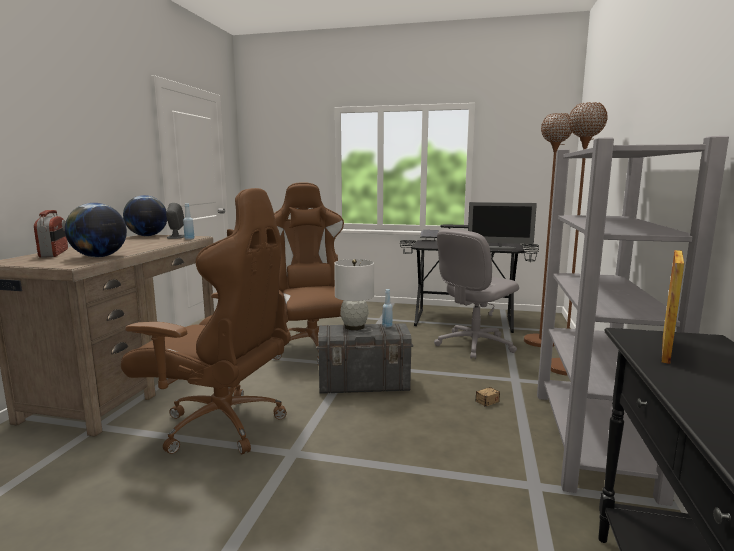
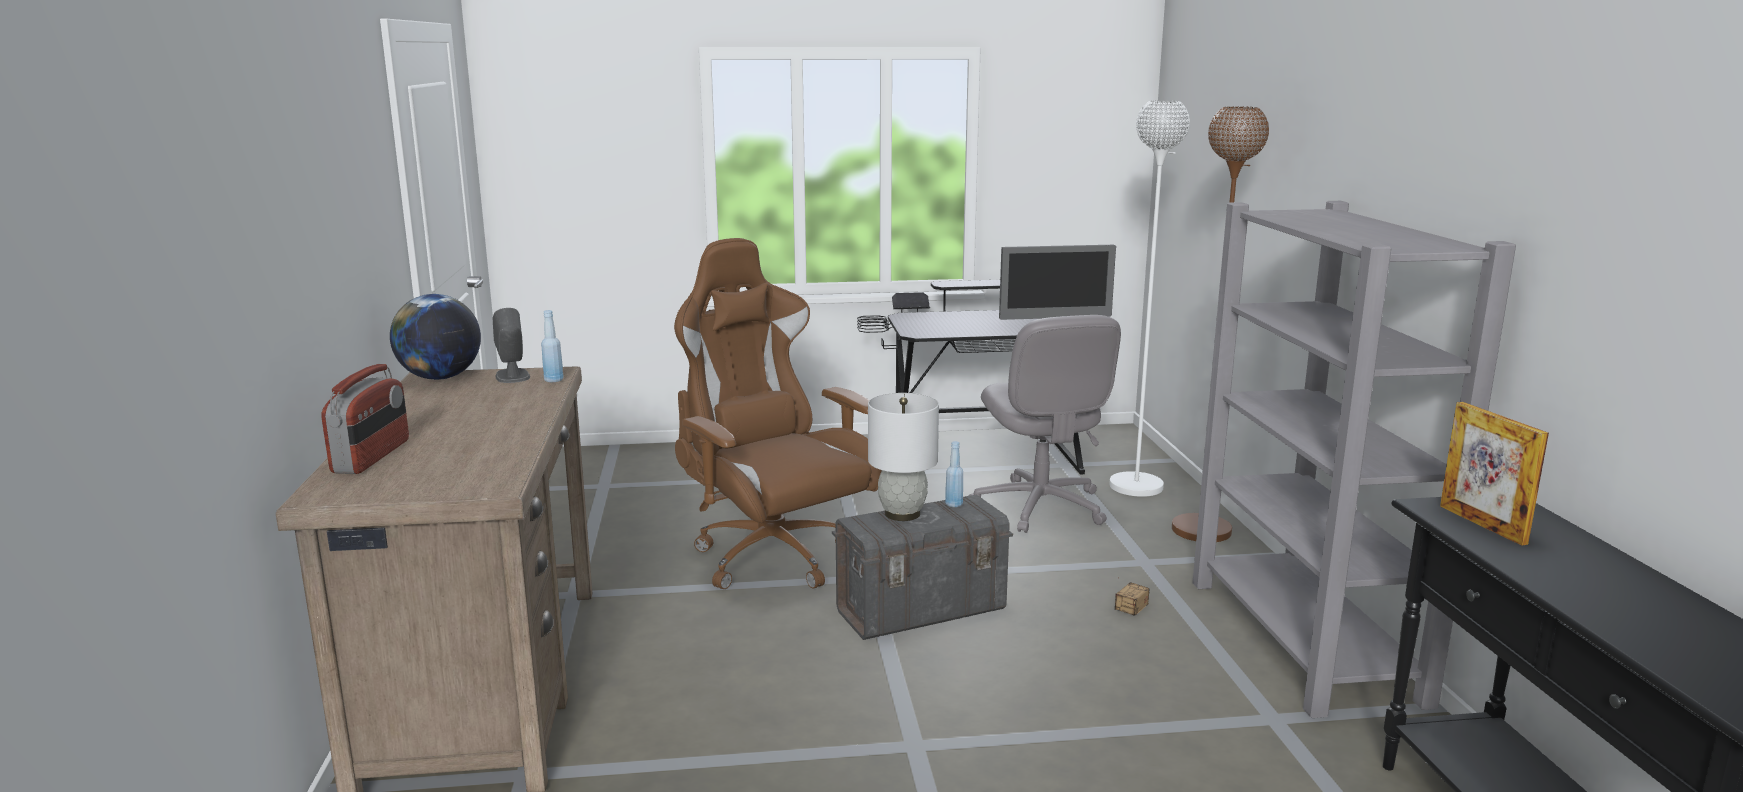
camera: 20 degrees left, 5 degrees up
(54, 253) = (372, 456): radio -> radio turned 45 degrees clockwise
(99, 257) = (493, 456): globe -> none
(216, 424) = (742, 727): brown office chair -> none
(474, 344) = (1039, 506): grey office chair -> grey office chair turned 45 degrees counterclockwise
(540, 342) = (1136, 486): brown floor lamp -> white floor lamp
(666, 349) = (1482, 524): picture frame -> picture frame turned 150 degrees clockwise

